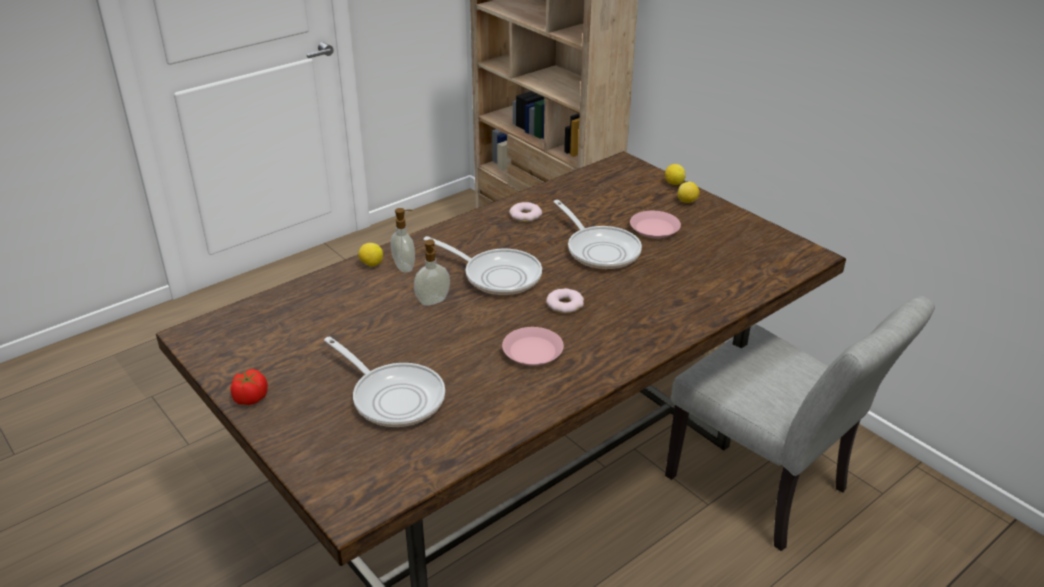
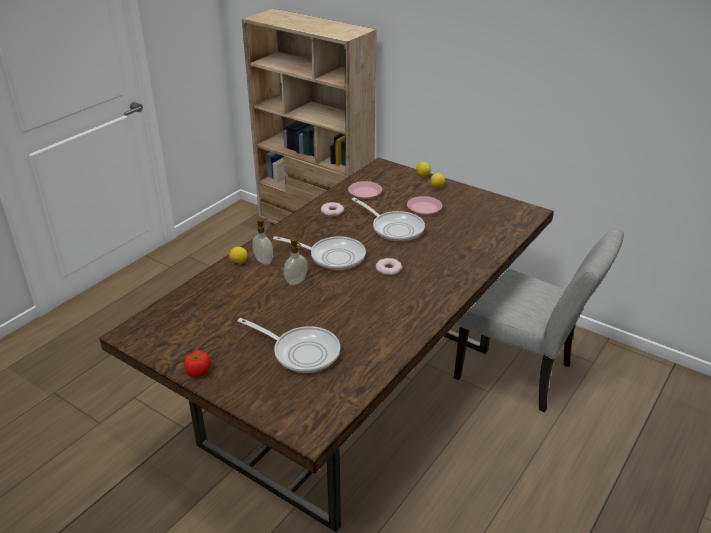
camera: 15 degrees left, 0 degrees up
(533, 351) = (382, 304): pink plate -> pink plate (365, 193)

